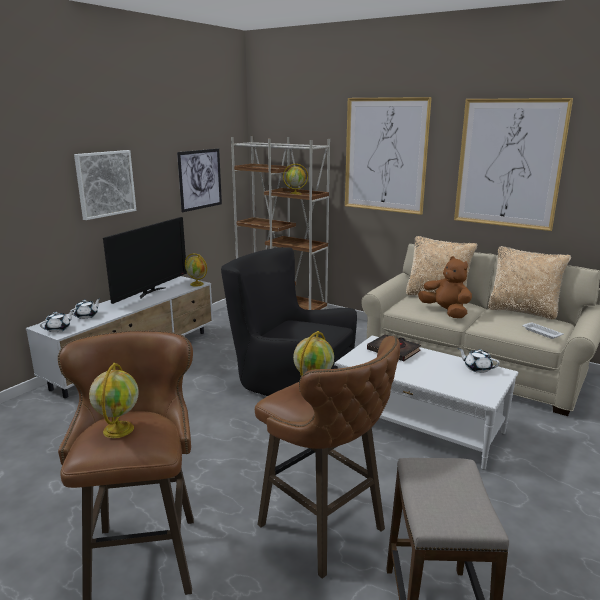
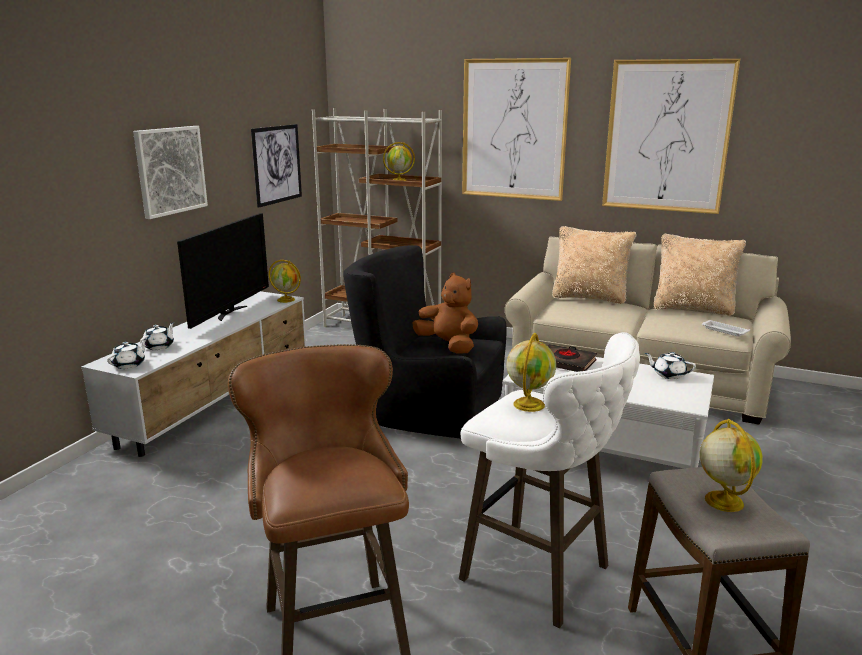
camera: 10 degrees left, 0 degrees up
(118, 429) = (321, 467): globe -> globe (723, 500)
(325, 530) = (541, 575): brown stool -> white stool
(445, 312) = (608, 315): brown plush toy -> brown plush toy (448, 346)

